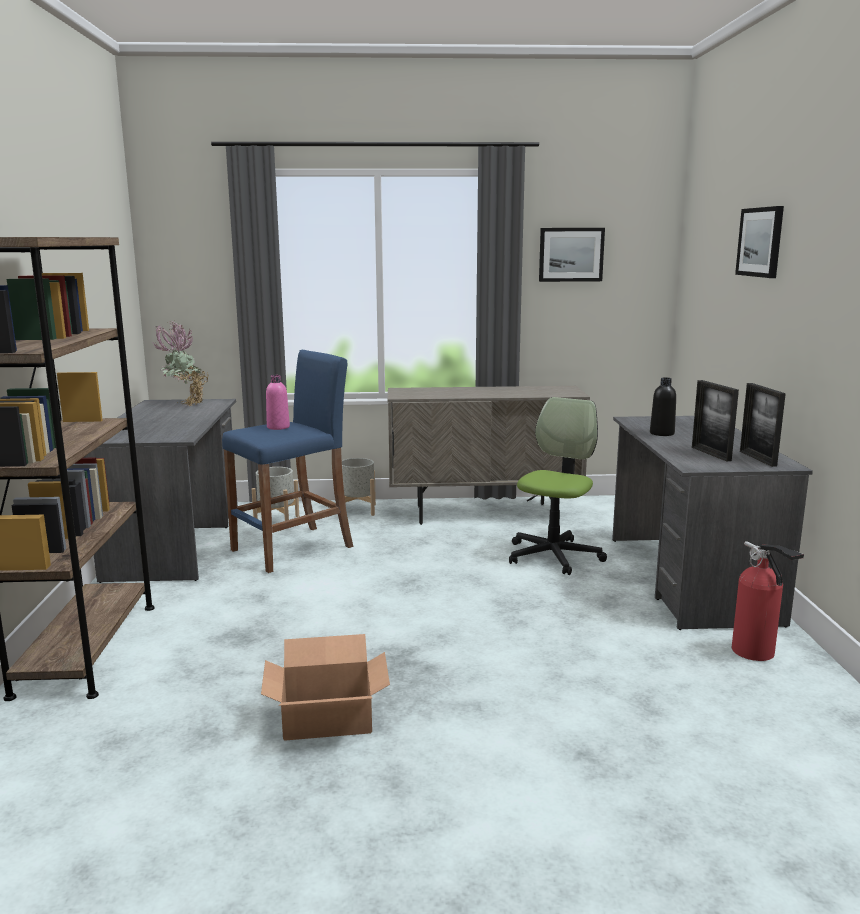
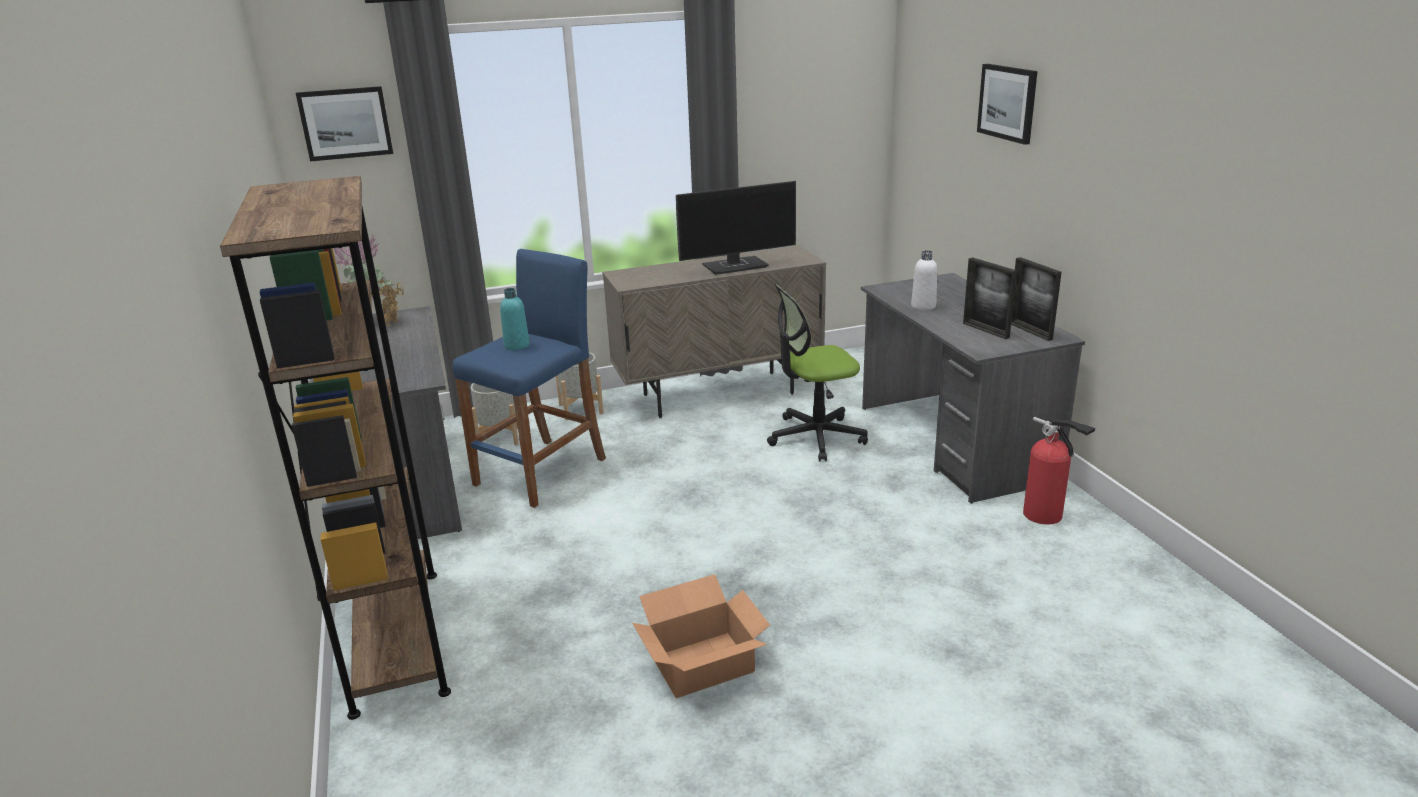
camera: 15 degrees left, 10 degrees up
(278, 427) = (517, 346): pink bottle -> turquoise bottle
(505, 392) = (736, 266): none -> monitor
(553, 556) = (816, 437): office chair -> office chair turned 120 degrees counterclockwise
(571, 254) = (784, 102): picture -> picture (345, 123)
(662, 433) = (923, 306): black bottle -> white bottle

